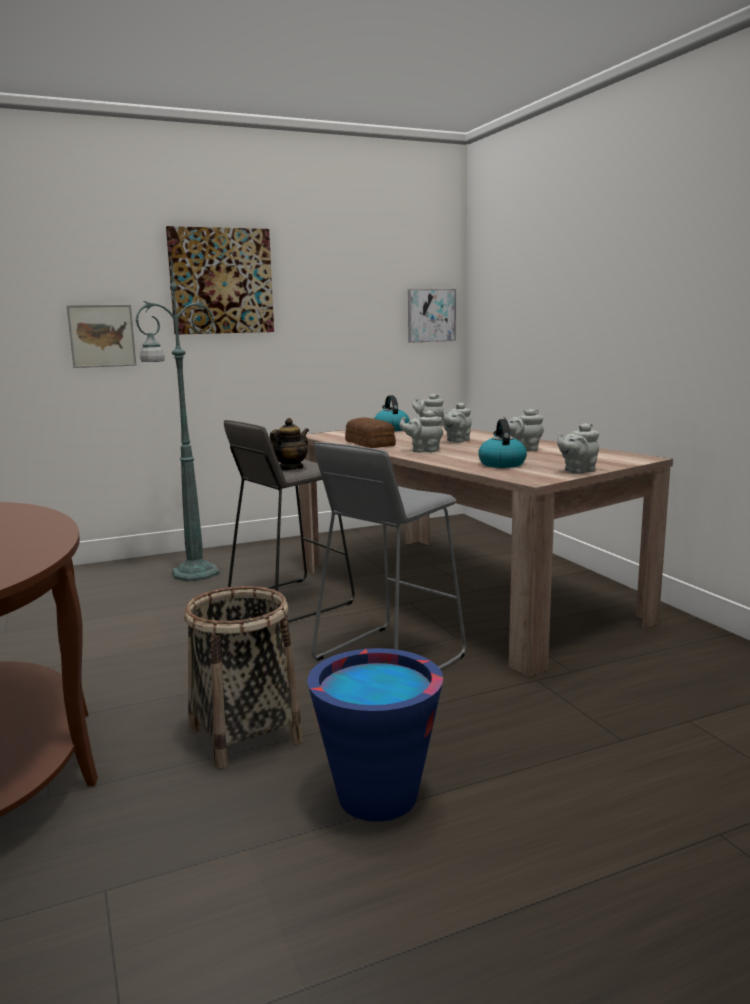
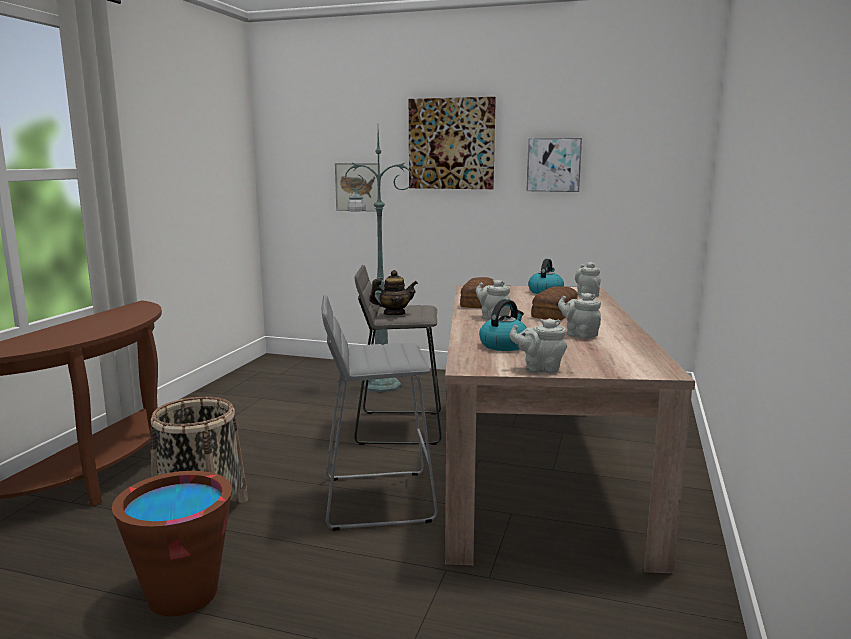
camera: 40 degrees right, 0 degrees up
(377, 796) = (183, 594): blue bucket -> brown bucket
(430, 315) = (665, 178): picture -> picture (554, 165)
(456, 441) = (556, 314): grey teapot -> bread

